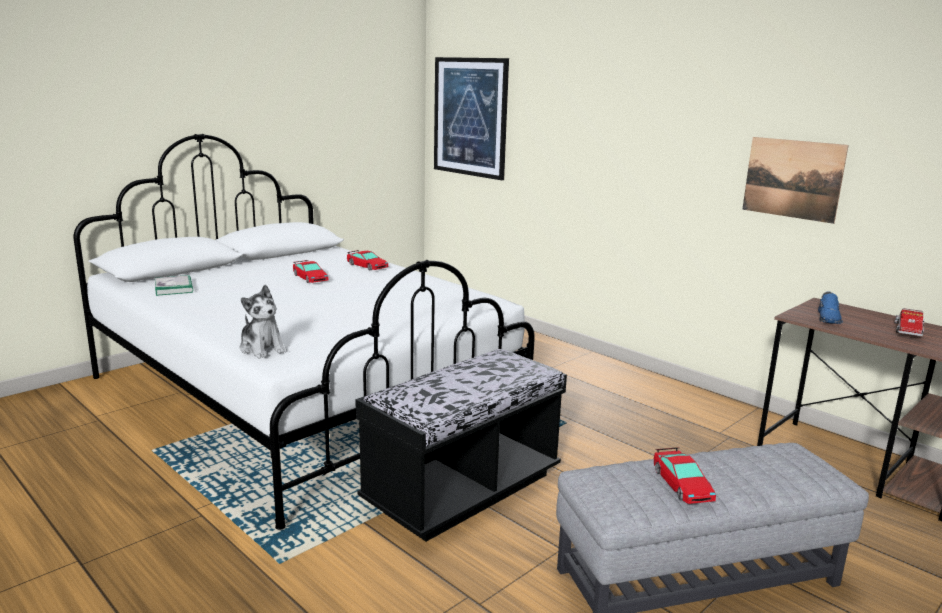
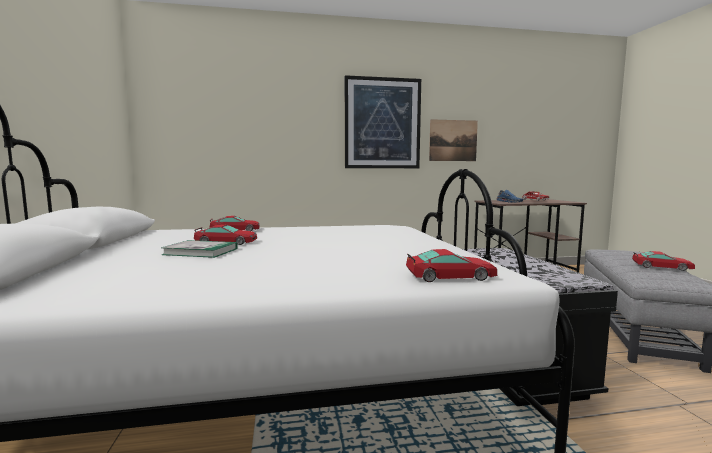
camera: 55 degrees left, 10 degrees down
(174, 287) = (92, 285): book -> book (200, 252)
(262, 349) = (450, 277): plush toy -> toy car
(470, 117) = (192, 117): picture -> picture (382, 123)

